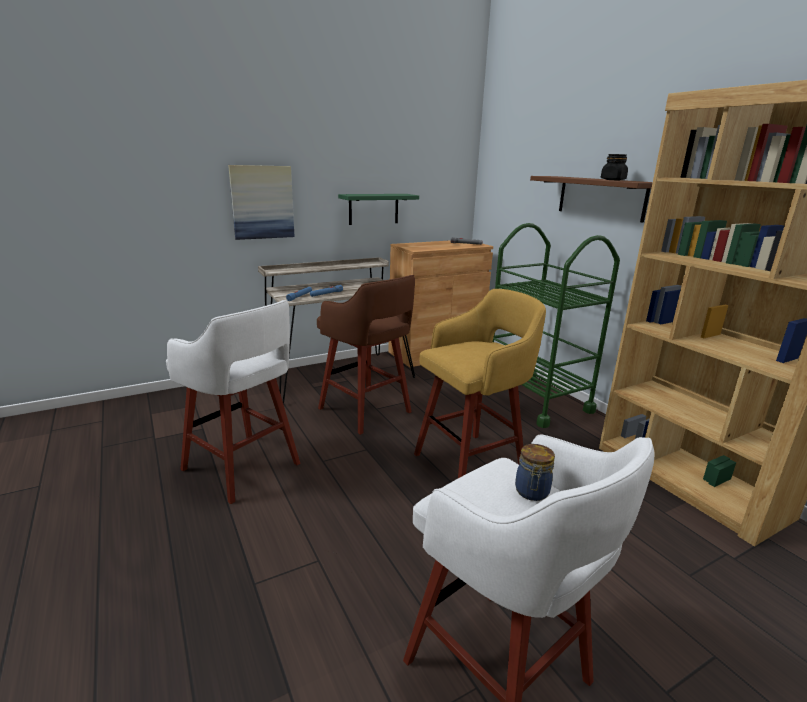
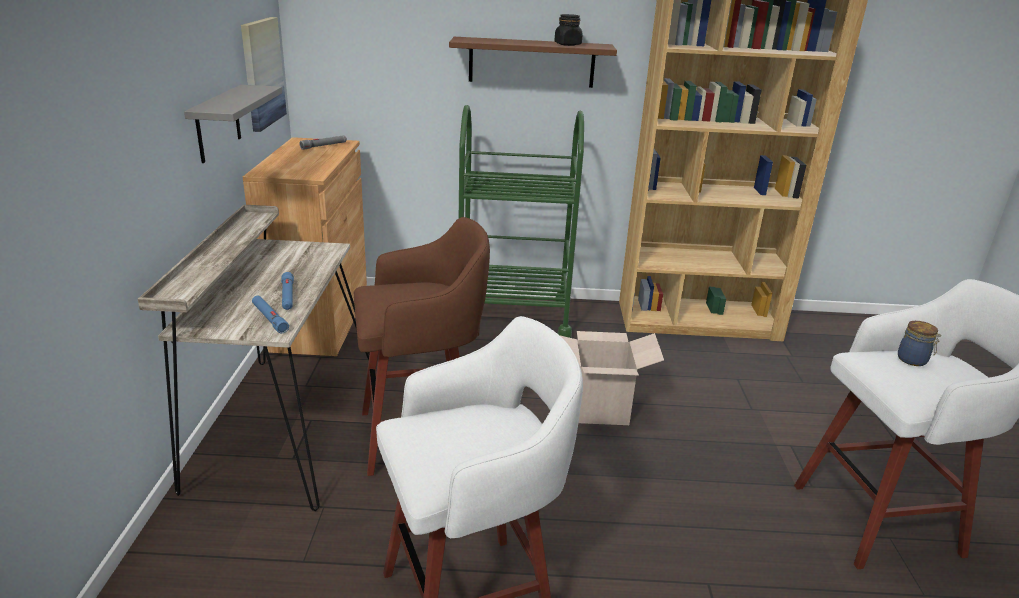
camera: 60 degrees left, 5 degrees up
(262, 202) = (107, 165): picture -> picture (262, 73)
(373, 209) = (218, 123): green shelf -> grey shelf
(471, 462) = (599, 409): yellow stool -> cardboard box

